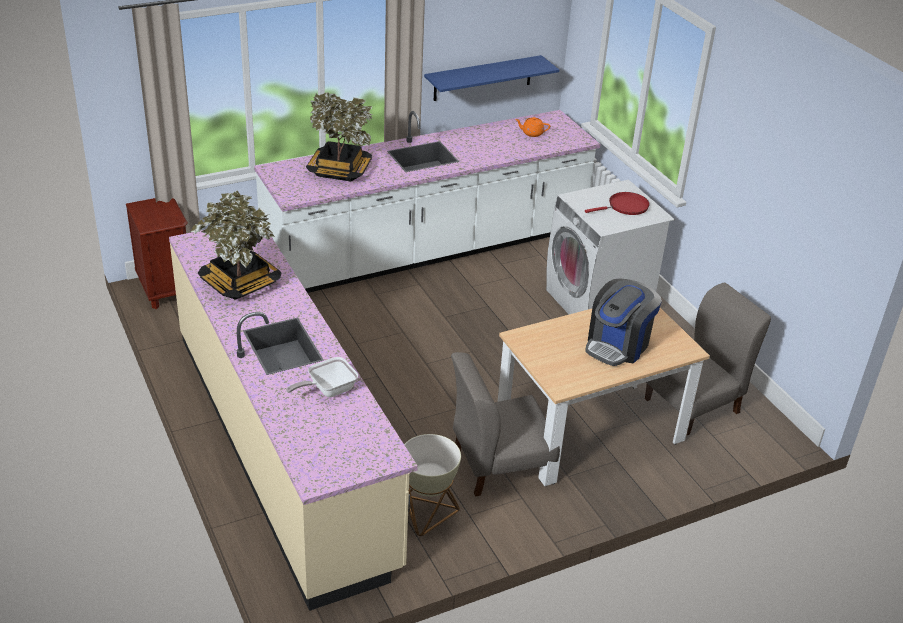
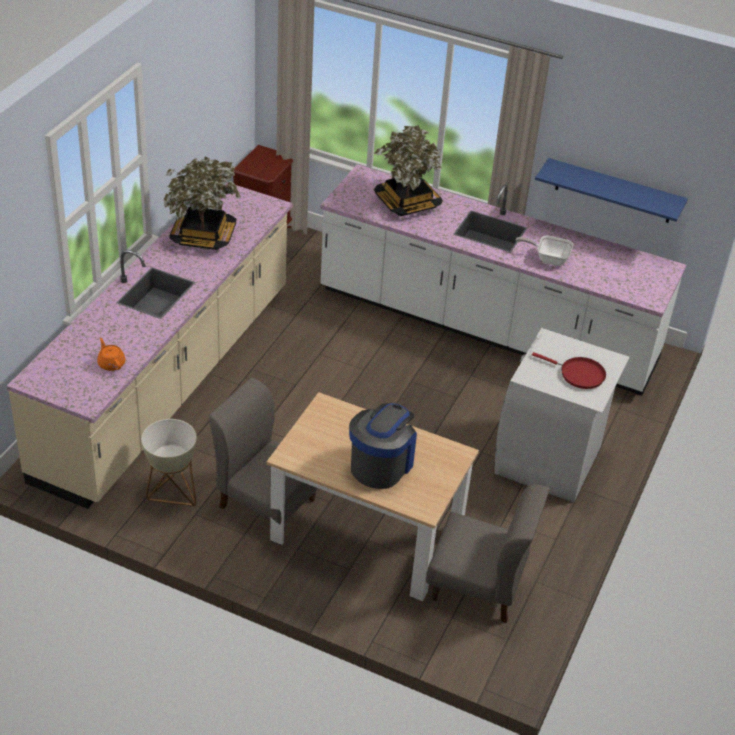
camera: 50 degrees right, 5 degrees up
(328, 390) = (129, 338): frying pan -> frying pan (548, 259)
(532, 133) = (618, 268): orange teapot -> orange teapot (111, 363)
(618, 345) = (381, 464): coffee machine -> coffee machine turned 120 degrees clockwise

